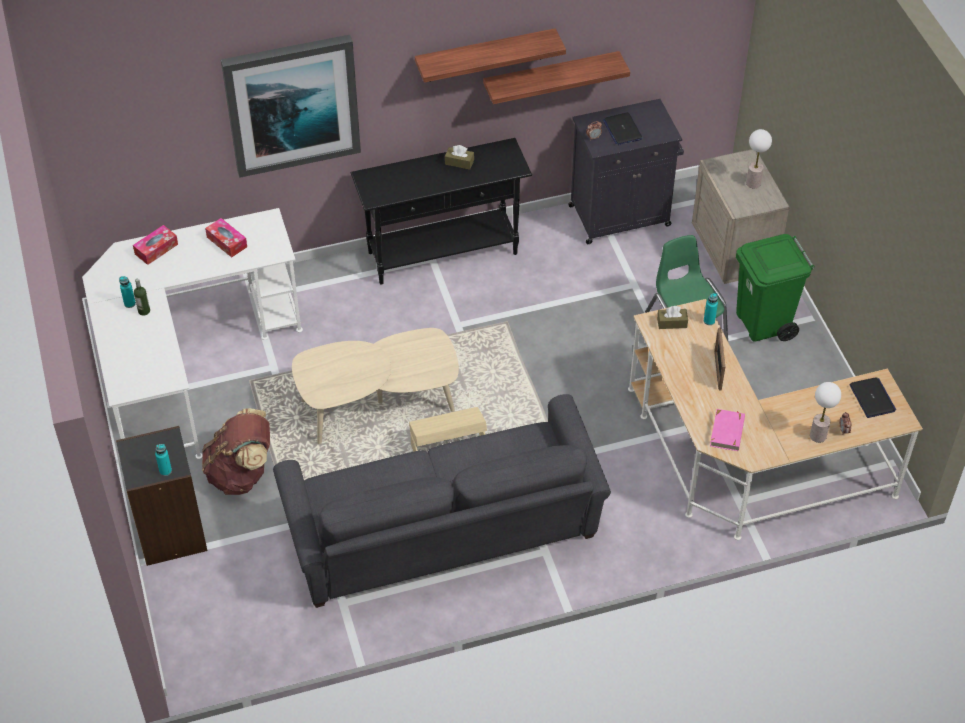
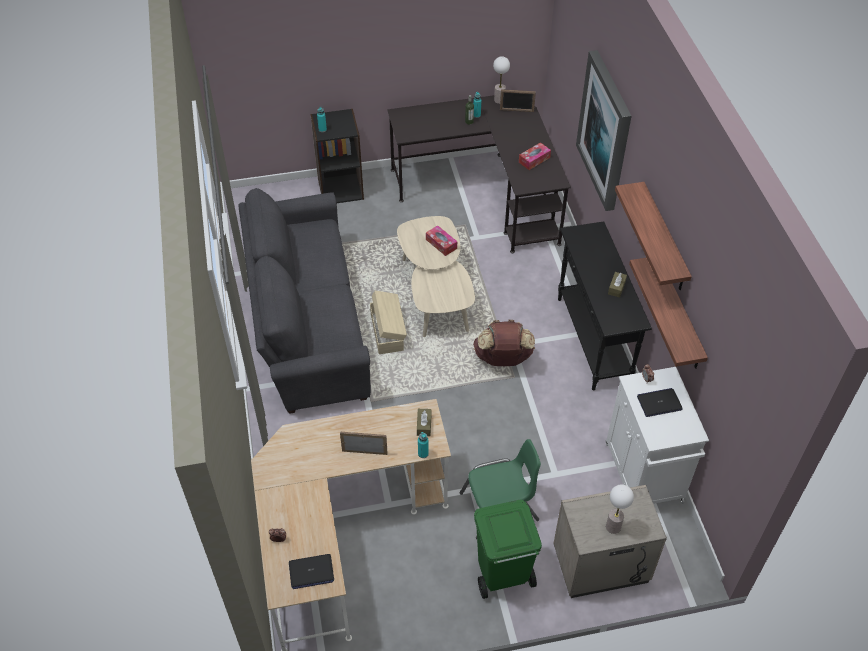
camera: 95 degrees right, 0 degrees up
(122, 262) = (516, 110): none -> picture frame
(156, 249) = (528, 126): tissue box -> tissue box (441, 244)
(185, 362) = (485, 193): white desk -> black desk
(242, 473) = (383, 221): brown backpack -> brown backpack (503, 359)
(621, 215) = (644, 474): black cabinet -> white cabinet
(727, 432) = (295, 449): pink book -> none
(818, 436) = (277, 517): table lamp -> table lamp (499, 100)

